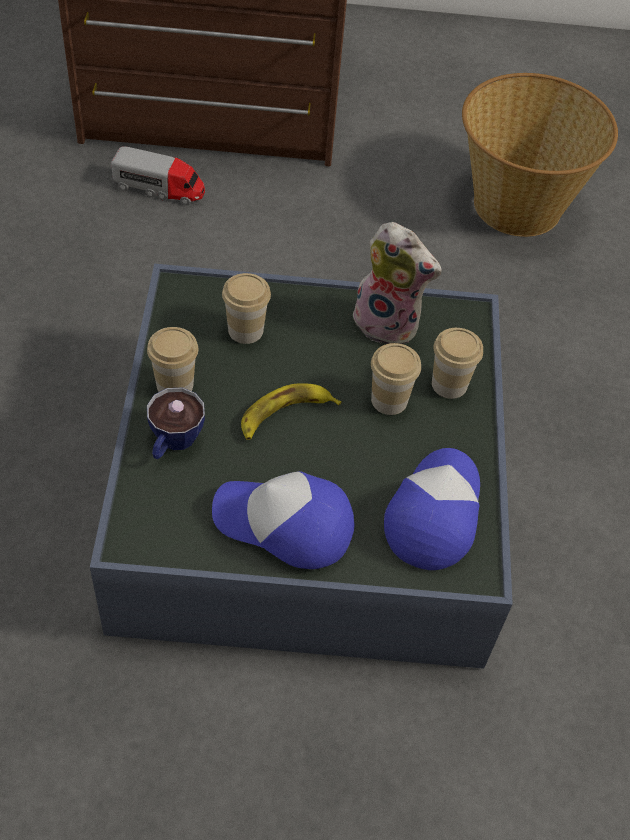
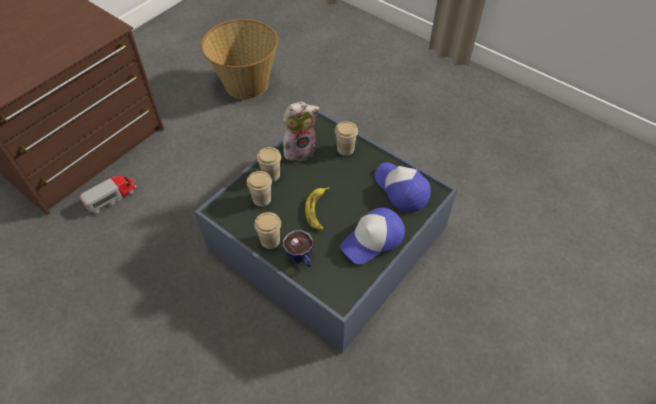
camera: 50 degrees left, 0 degrees up
(389, 400) = (338, 172): cup -> cup (271, 175)

